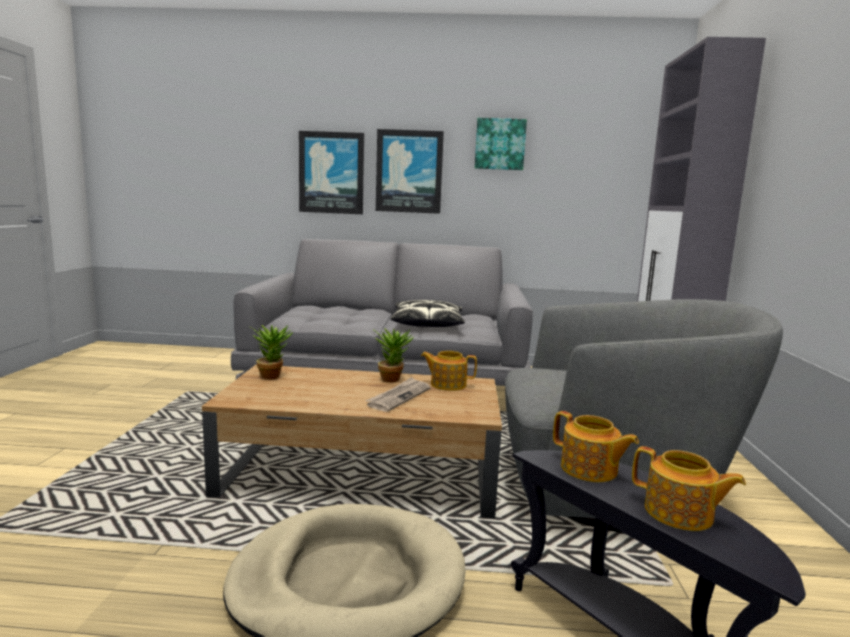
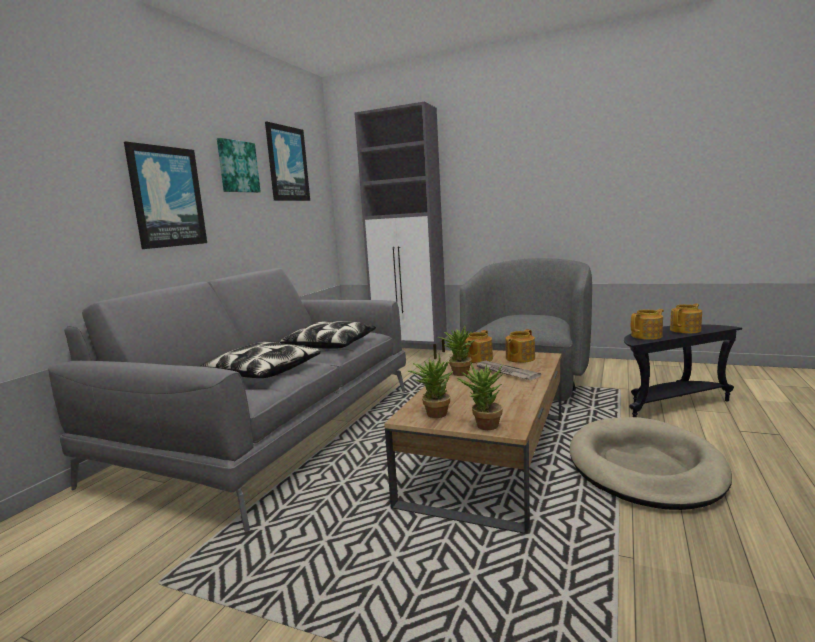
camera: 70 degrees left, 0 degrees up
(236, 391) = (483, 426): none -> potted plant
(331, 173) = (72, 202): picture -> picture (287, 164)
(340, 317) = (263, 372): none -> pillow
(460, 402) = (519, 358): none -> teapot

